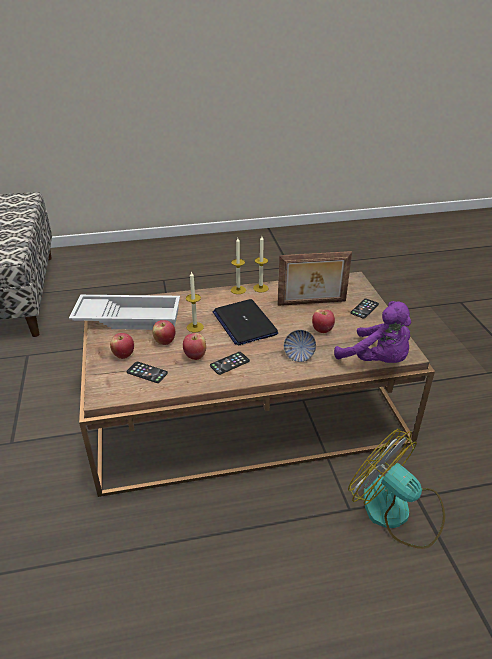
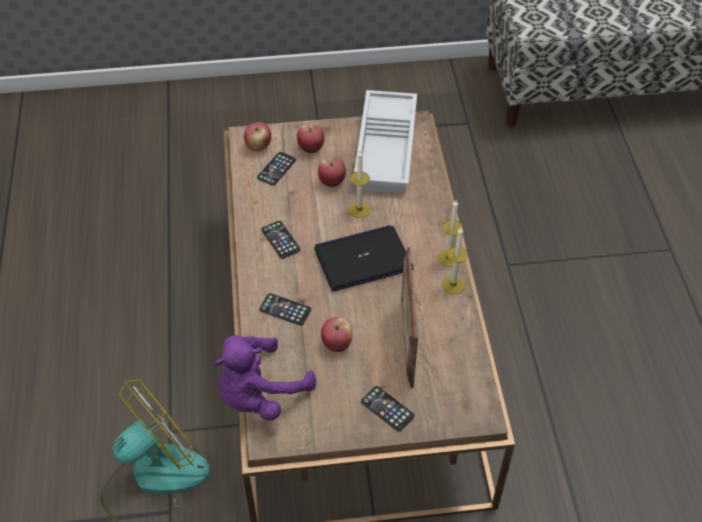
camera: 95 degrees right, 15 degrees up
(195, 356) = (300, 209): apple -> apple (258, 146)
(299, 355) = (285, 310): bowl -> phone

